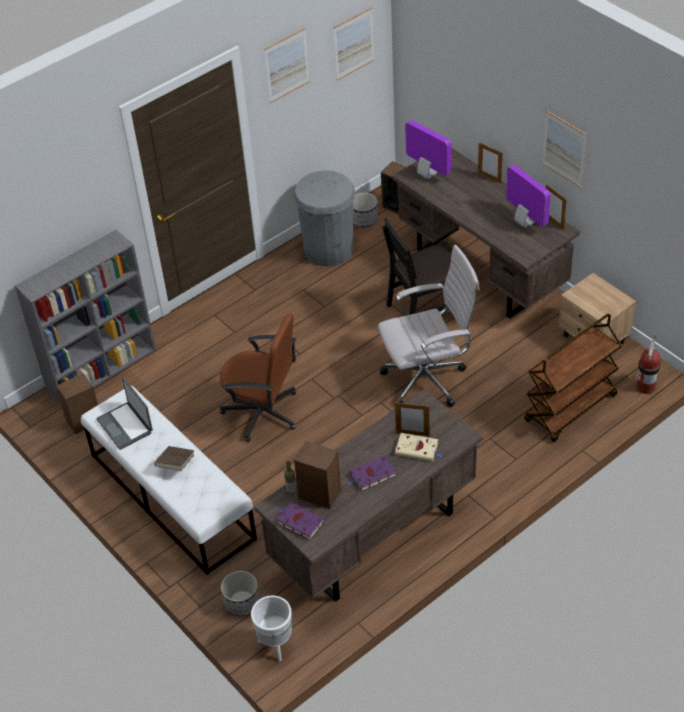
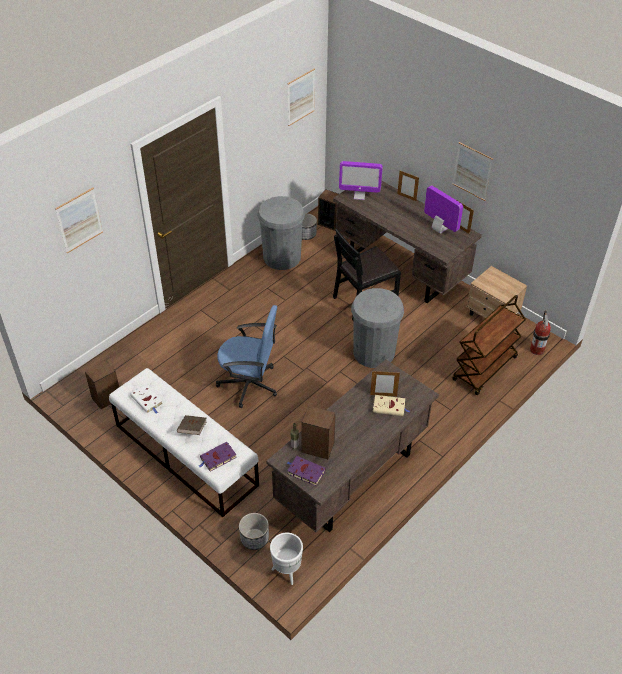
camera: 10 degrees left, 0 degrees up
(102, 368) = (116, 356): grey bookcase -> none
(126, 426) = (147, 400): laptop -> white book
(263, 413) = (249, 384): brown office chair -> blue office chair
(287, 65) = (254, 113): picture -> picture (79, 220)
(371, 475) = (357, 430): purple book -> purple book (217, 458)
(427, 173) = (359, 196): monitor -> monitor turned 150 degrees clockwise
(428, 380) = (374, 352): white office chair -> grey trash can

